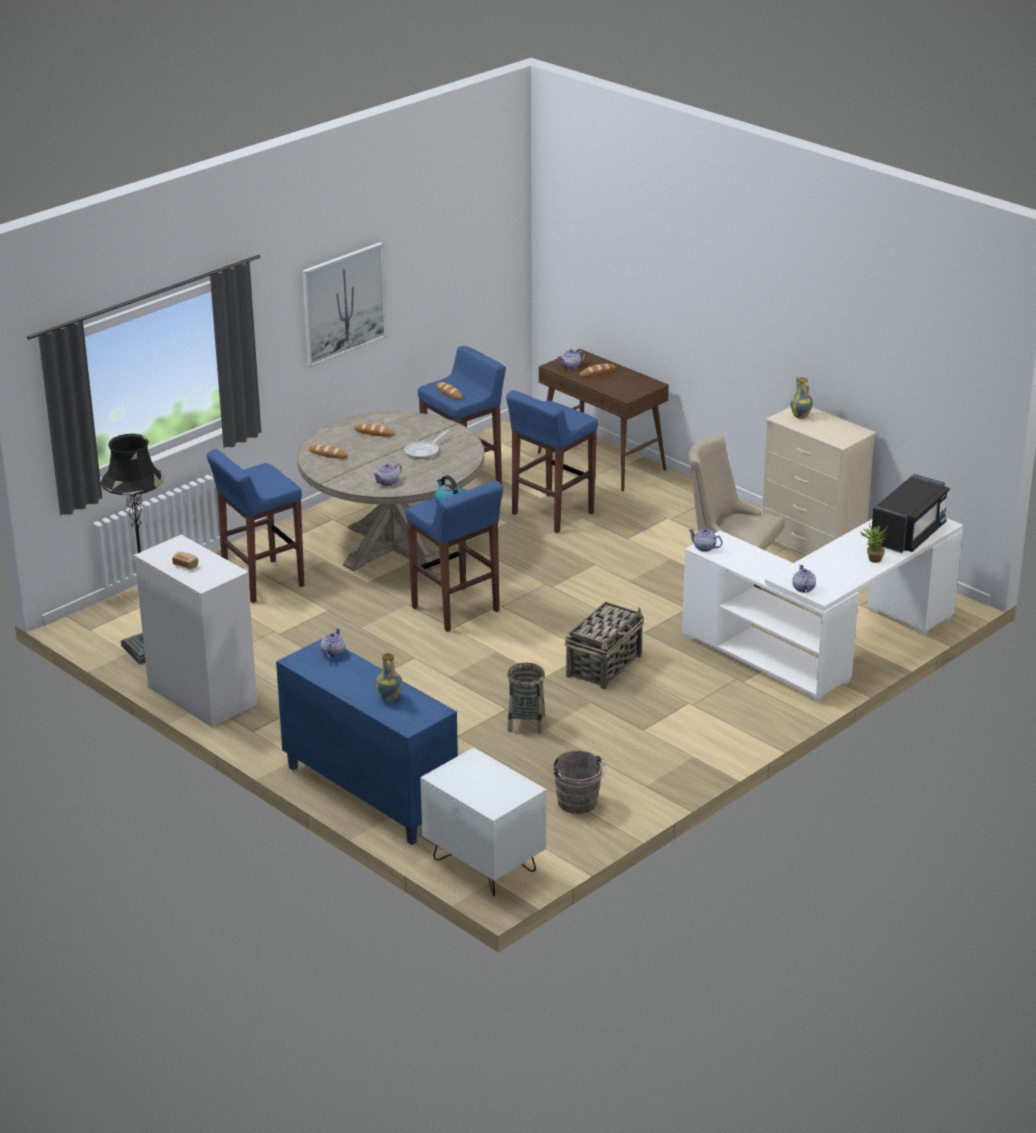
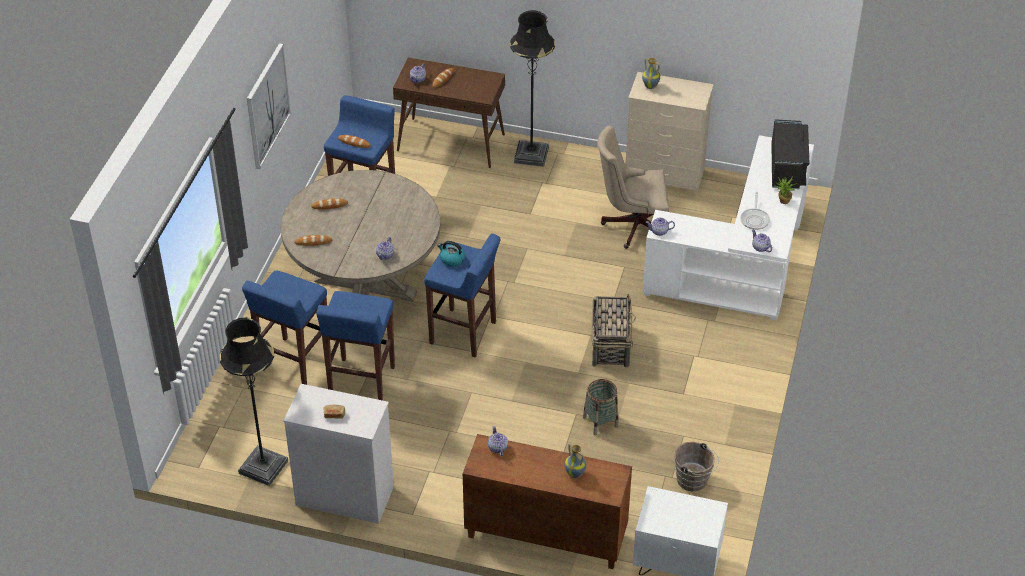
camera: 30 degrees left, 15 degrees up
(368, 793) = (544, 536): blue cabinet -> brown cabinet
(424, 451) = (385, 211): frying pan -> frying pan (755, 219)
(551, 514) = (456, 210): blue stool -> blue stool (361, 381)
(678, 493) = (531, 155): none -> black floor lamp

